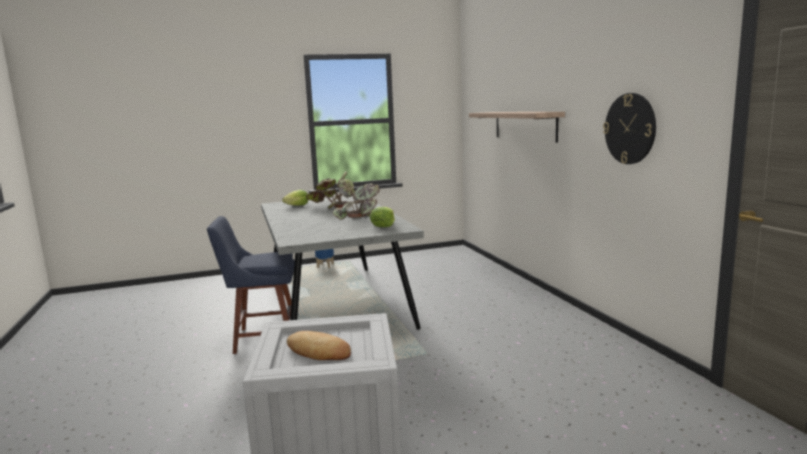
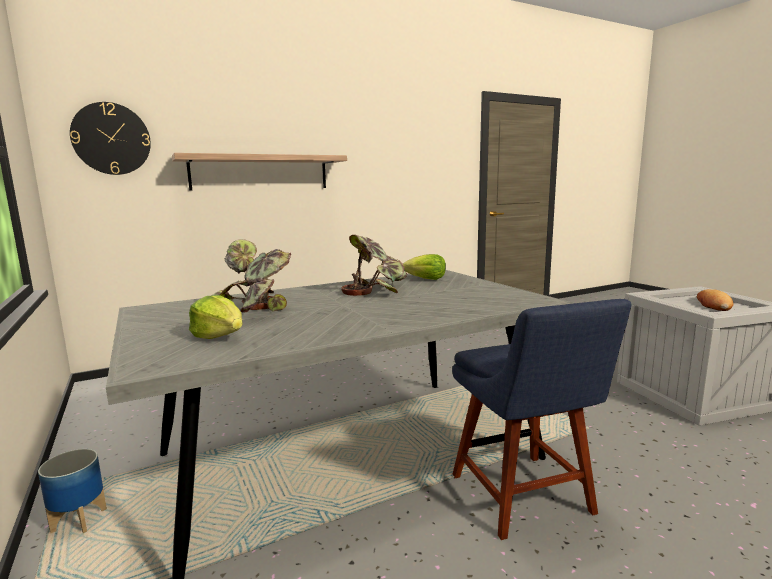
camera: 100 degrees left, 0 degrees up
(630, 128) = (412, 171): wall clock -> wall clock (111, 139)

